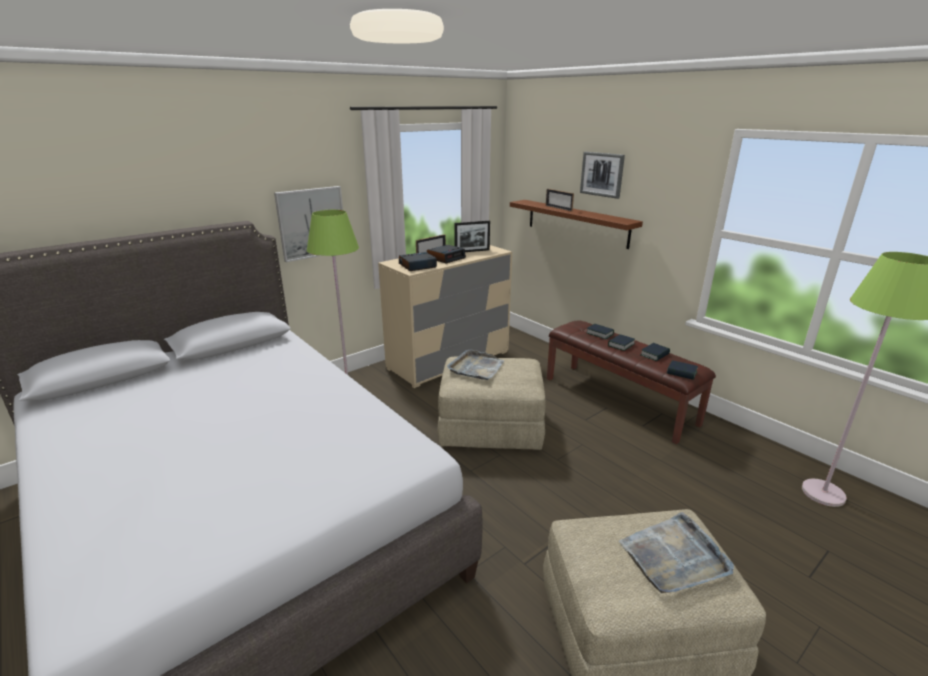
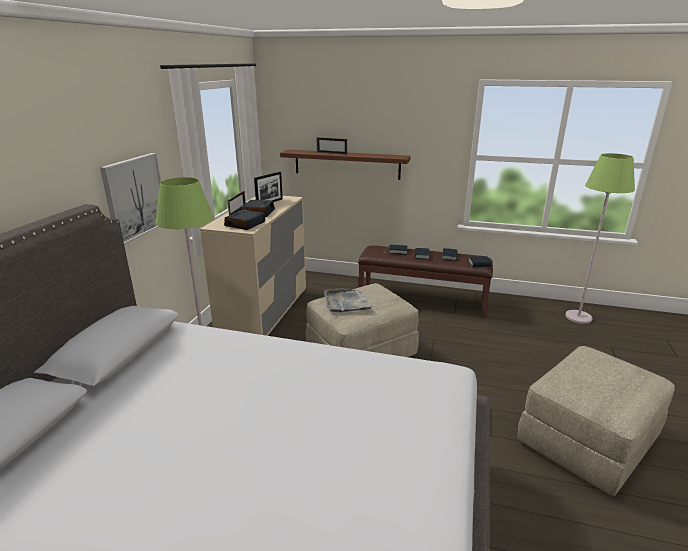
camera: 35 degrees left, 0 degrees up
(602, 174) = (368, 120): picture -> none
(674, 557) = (614, 374): grey tray -> none

